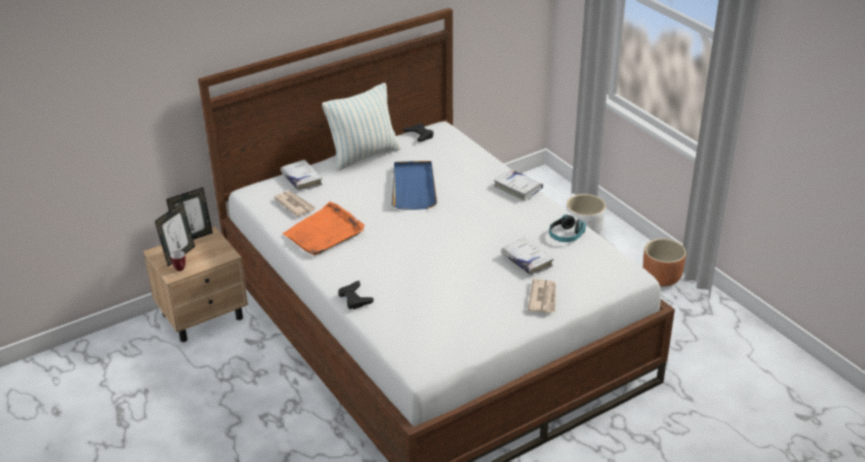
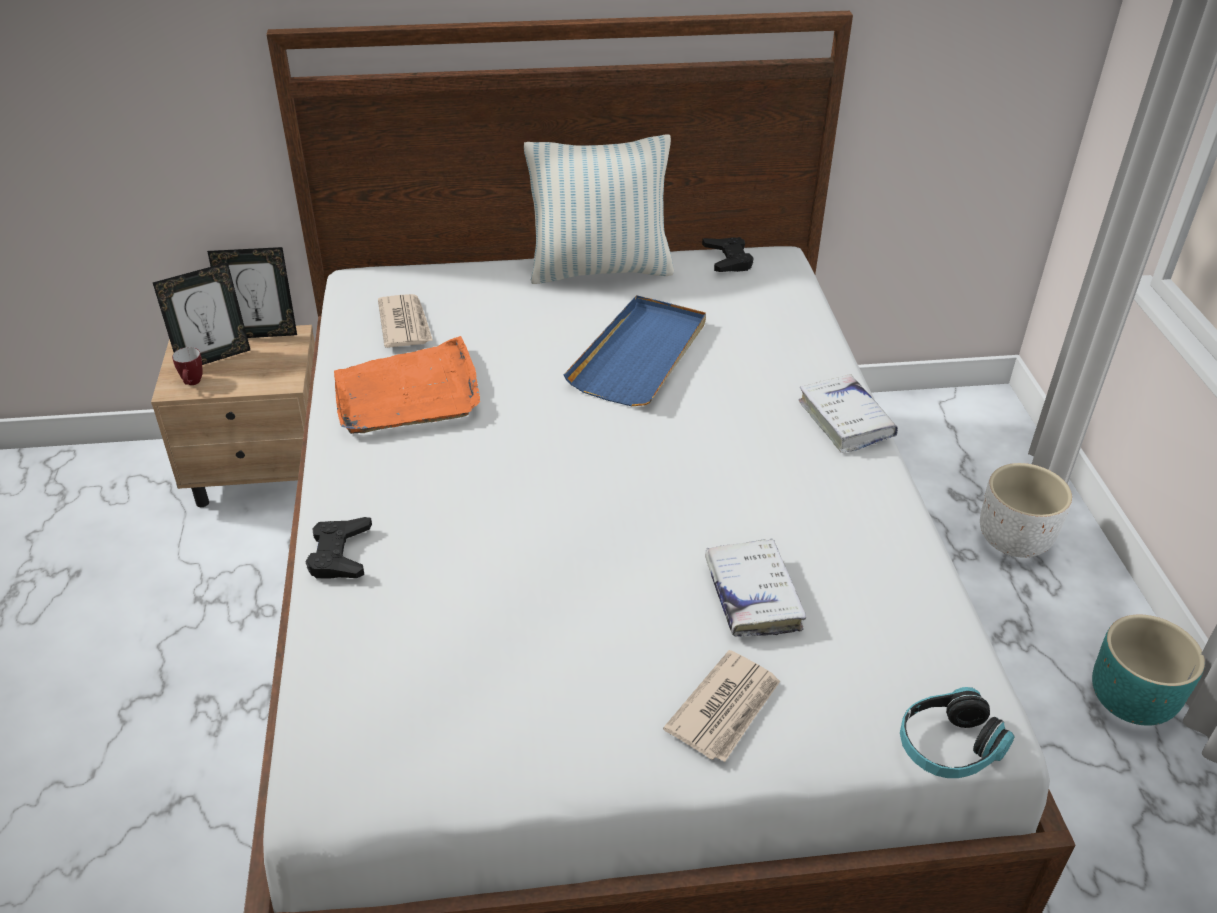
camera: 25 degrees right, 5 degrees up
(301, 179) = (458, 281): white book -> none
(566, 235) = (882, 564): headphones -> headphones (948, 746)
(662, 279) = (1131, 701): brown planter -> turquoise planter

